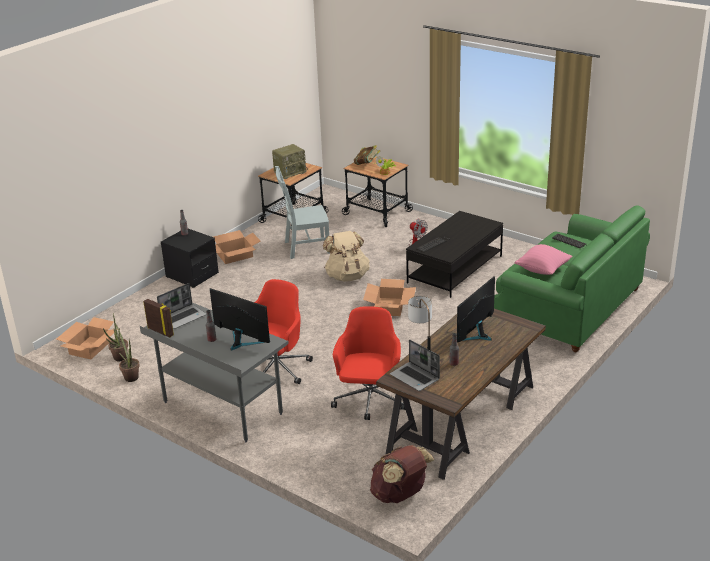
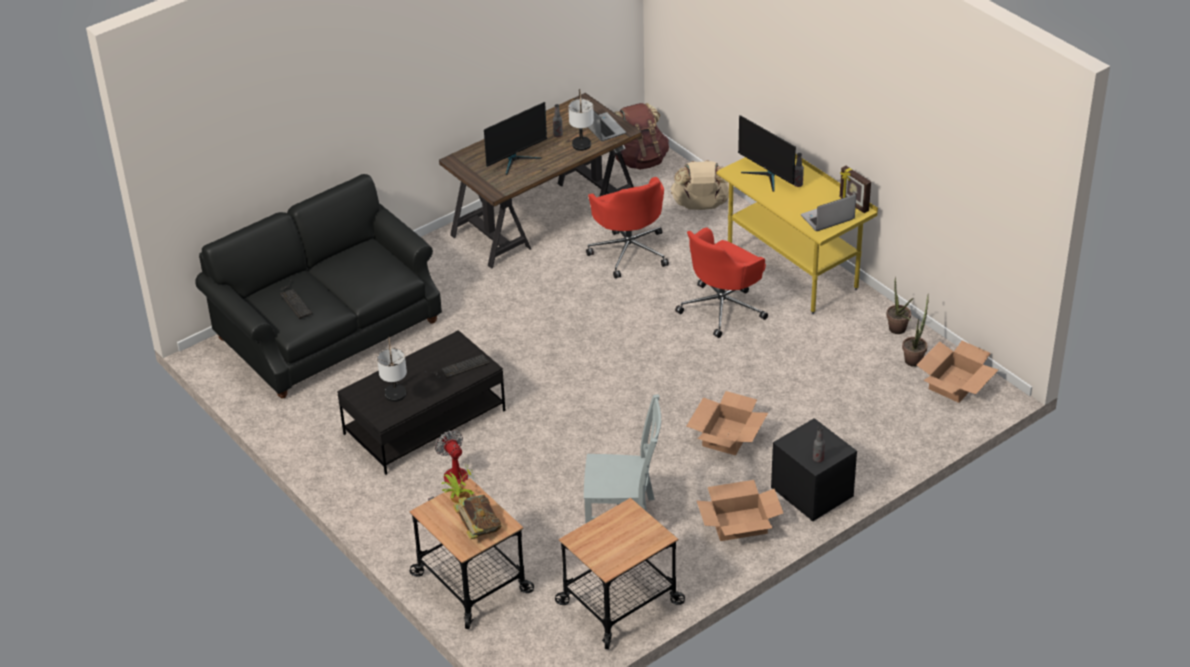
camera: 165 degrees left, 10 degrees up
(222, 408) = (792, 271): grey desk -> yellow desk
(290, 172) = (619, 535): radio -> none
(347, 276) = (582, 442): beige backpack -> beige backpack (701, 206)
(370, 400) = (629, 251): red office chair -> red office chair turned 45 degrees counterclockwise
(390, 307) = (548, 373): cardboard box -> cardboard box (727, 436)
(461, 223) = (396, 401): none -> table lamp
(542, 270) = (367, 265): pink pillow -> none
(567, 307) = (328, 329): green sofa -> black sofa

